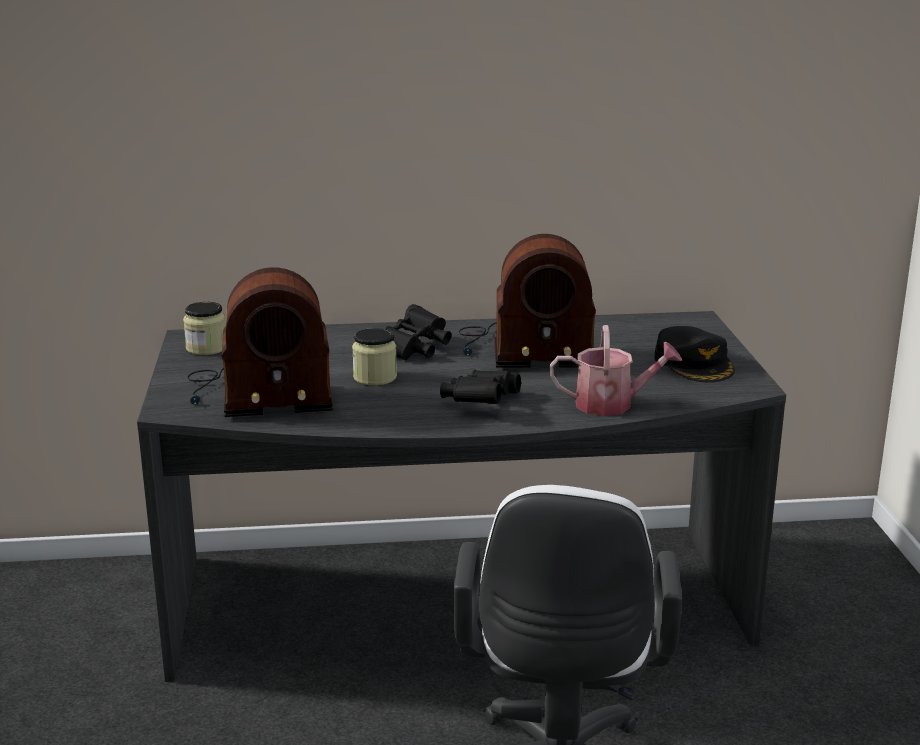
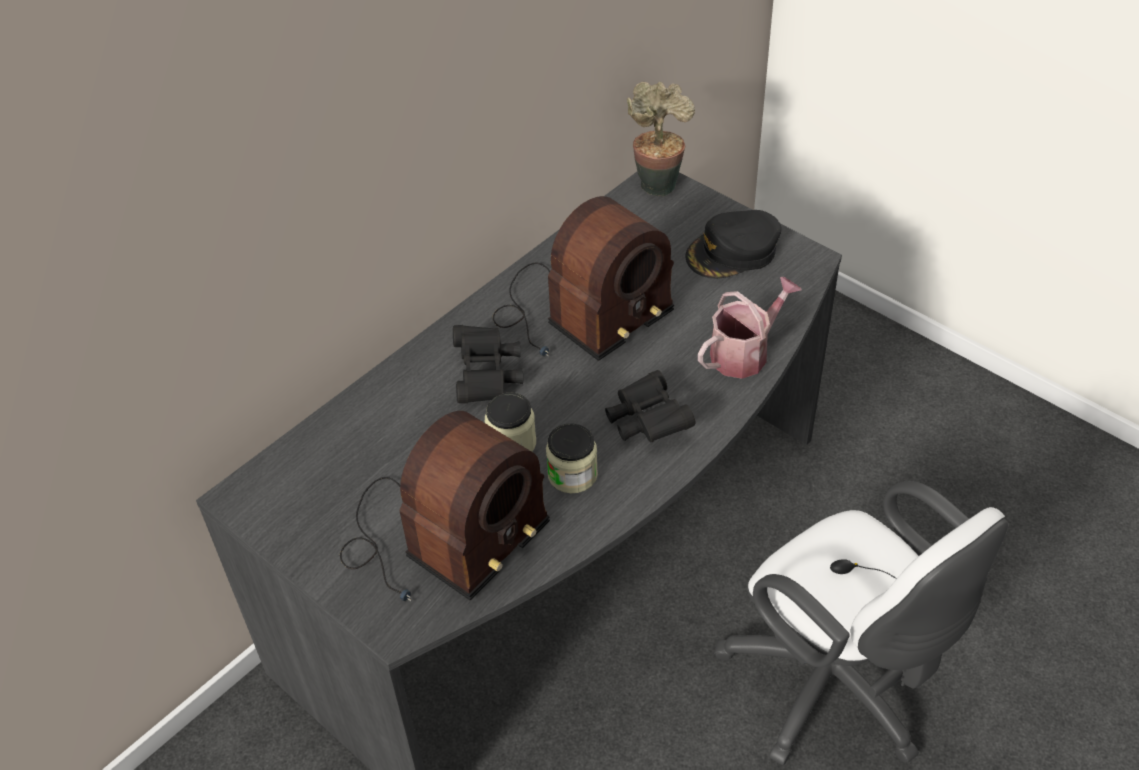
camera: 40 degrees left, 25 degrees up
(206, 348) = (287, 504): jar -> jar (572, 474)
(694, 364) = (733, 252): black cap -> black cap turned 120 degrees clockwise
(695, 319) = (657, 182): none -> potted plant

